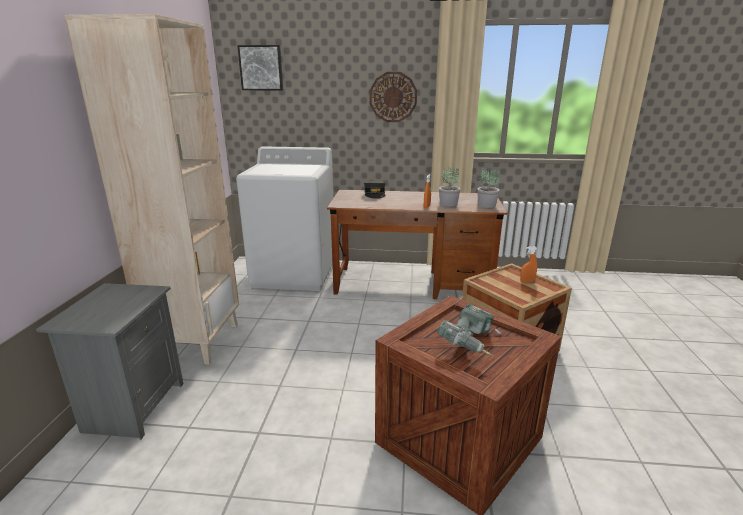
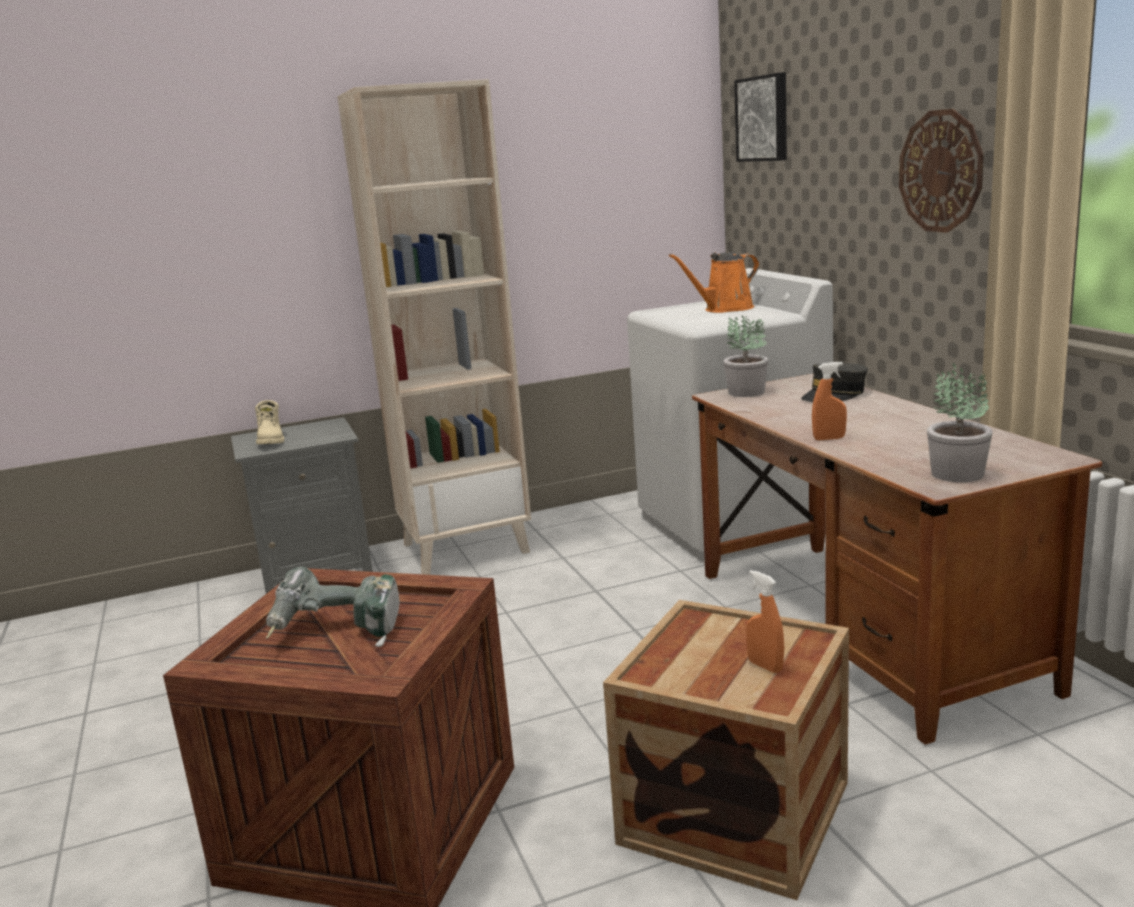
camera: 65 degrees right, 5 degrees down
(99, 314) = (271, 440): none -> beige boot
(284, 166) = (724, 309): none -> orange watering can
(448, 204) = (887, 447): potted plant -> potted plant (746, 392)

